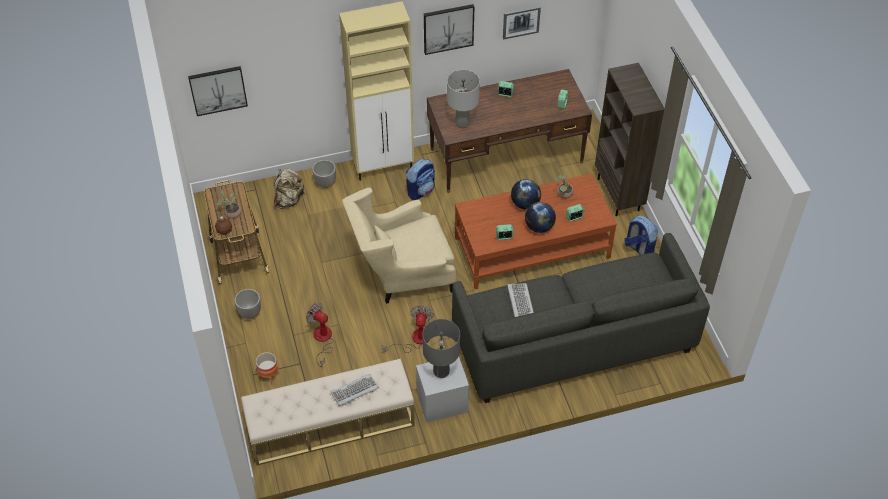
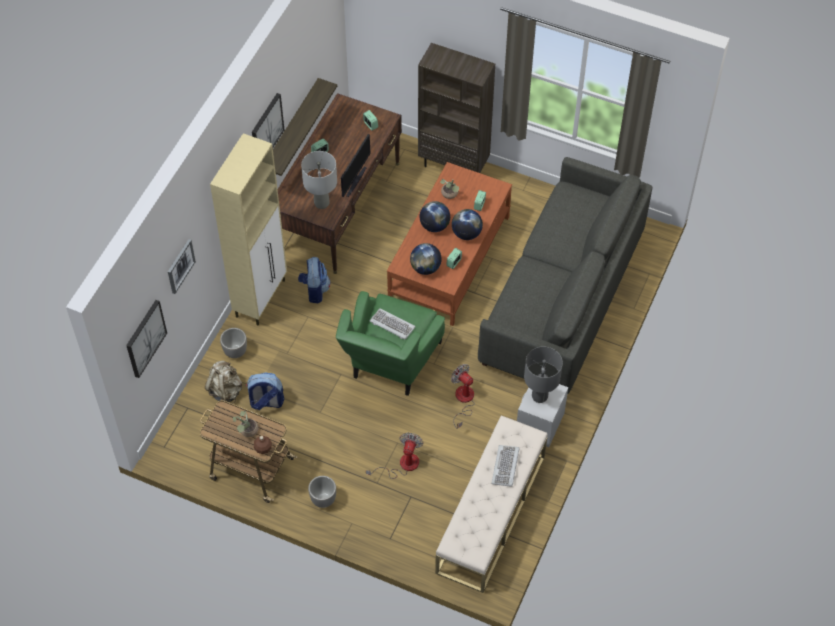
camera: 50 degrees left, 5 degrees up
(269, 376) = (402, 527): planter -> none
(322, 340) = (402, 465): fan -> fan turned 120 degrees clockwise
(402, 275) = (390, 365): beige armchair -> green armchair
(481, 223) = (425, 268): none -> globe
(489, 55) = (291, 129): none -> shelf
(502, 128) = (355, 181): none -> monitor
(520, 302) = (527, 298): keyboard -> keyboard (392, 325)
(521, 22) = (303, 80): picture -> picture (180, 266)
(638, 248) = (518, 193): backpack -> backpack (266, 402)

